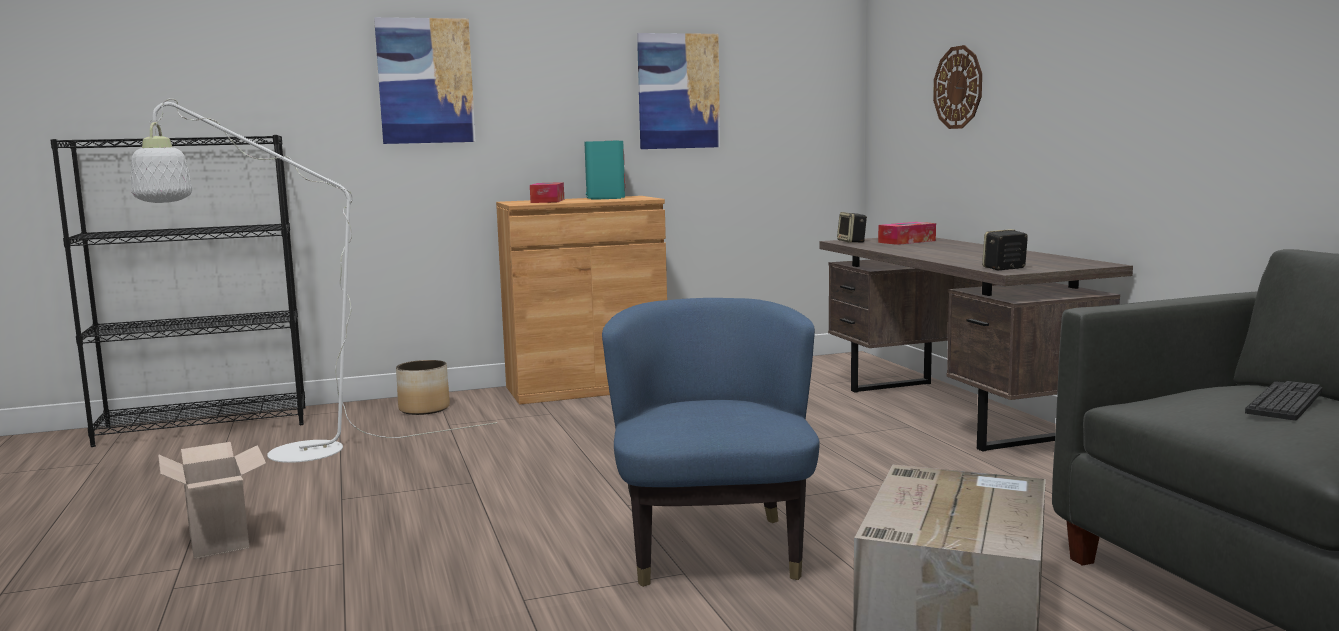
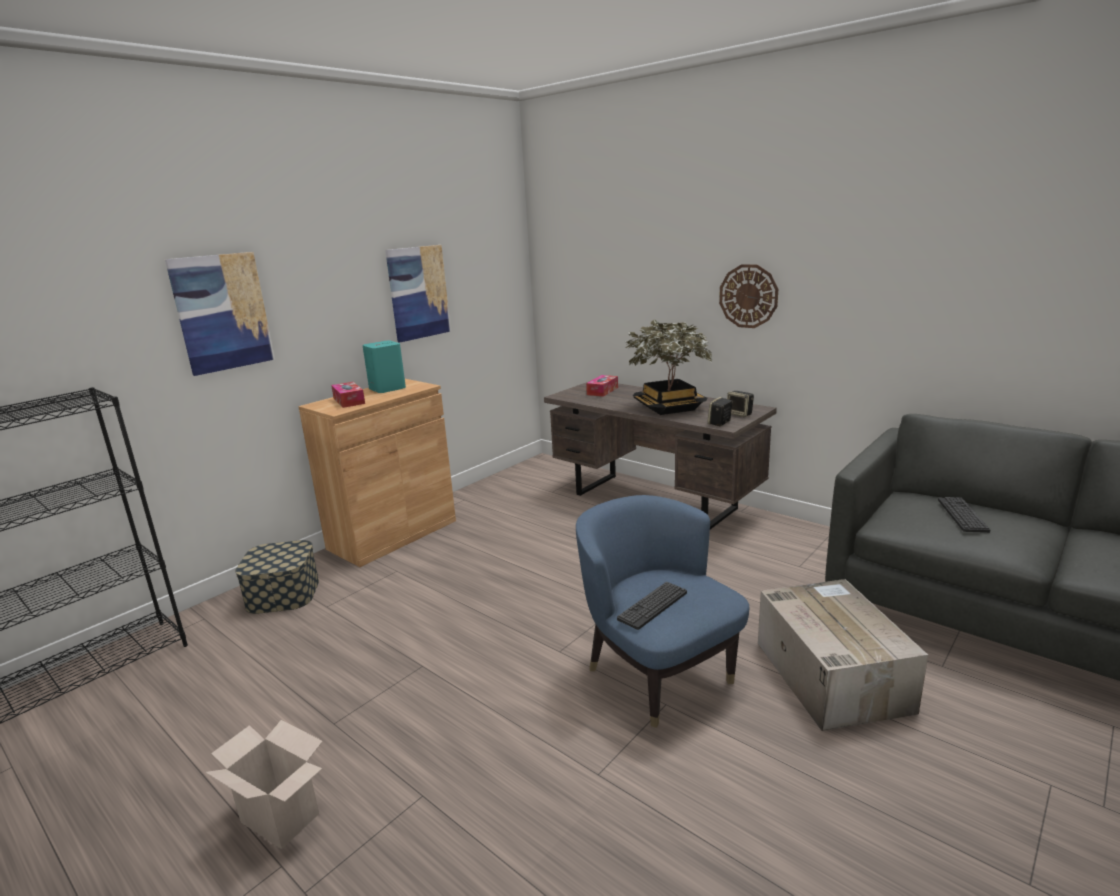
camera: 30 degrees left, 10 degrees up
(284, 454) = (214, 688): white floor lamp -> none
(424, 409) = (283, 594): planter -> storage box
(679, 418) = (652, 606): none -> keyboard
(852, 241) = (568, 395): speaker -> speaker (740, 414)
(958, 87) = (623, 283): wall clock -> wall clock (748, 296)
(964, 255) = (669, 408): none -> potted plant

